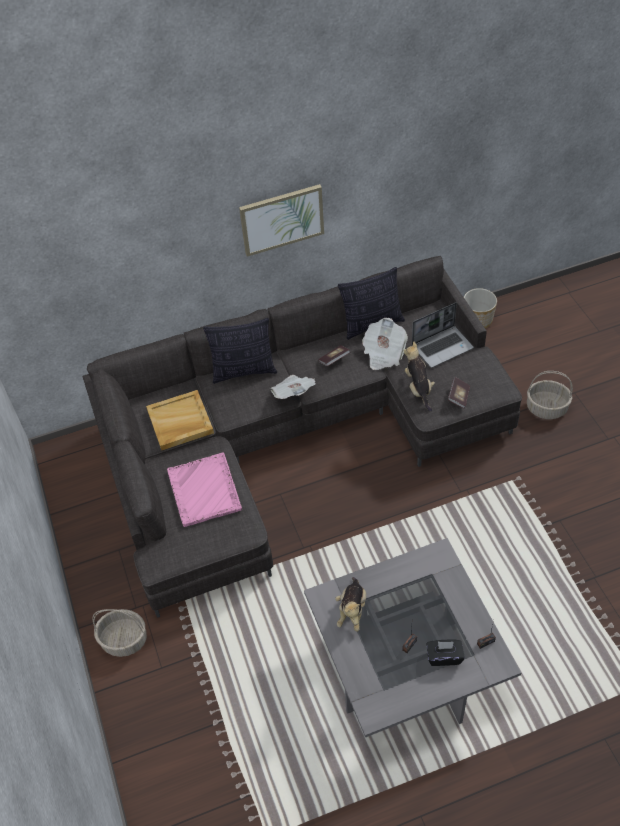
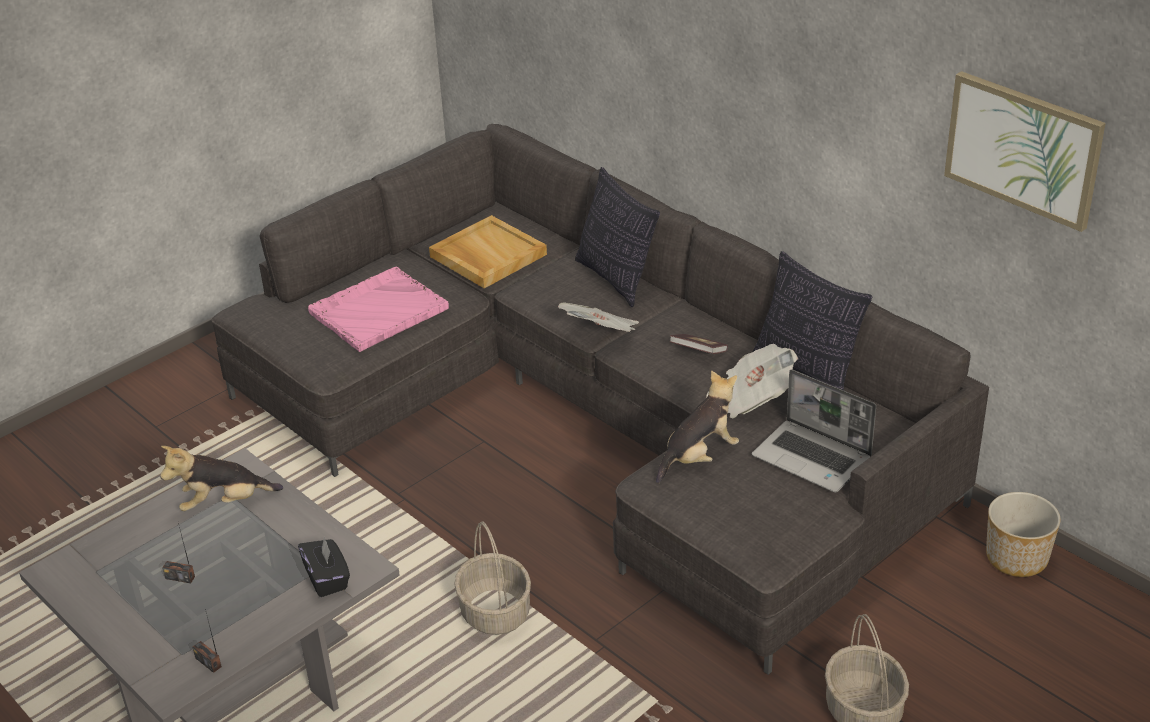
camera: 65 degrees right, 15 degrees down
(124, 640) = (186, 383): basket -> basket (494, 612)
(282, 219) = (761, 87): picture -> picture (1023, 149)
(444, 657) = (169, 621): black tissue box -> black tissue box (327, 579)
(458, 397) = (708, 506): book -> none

